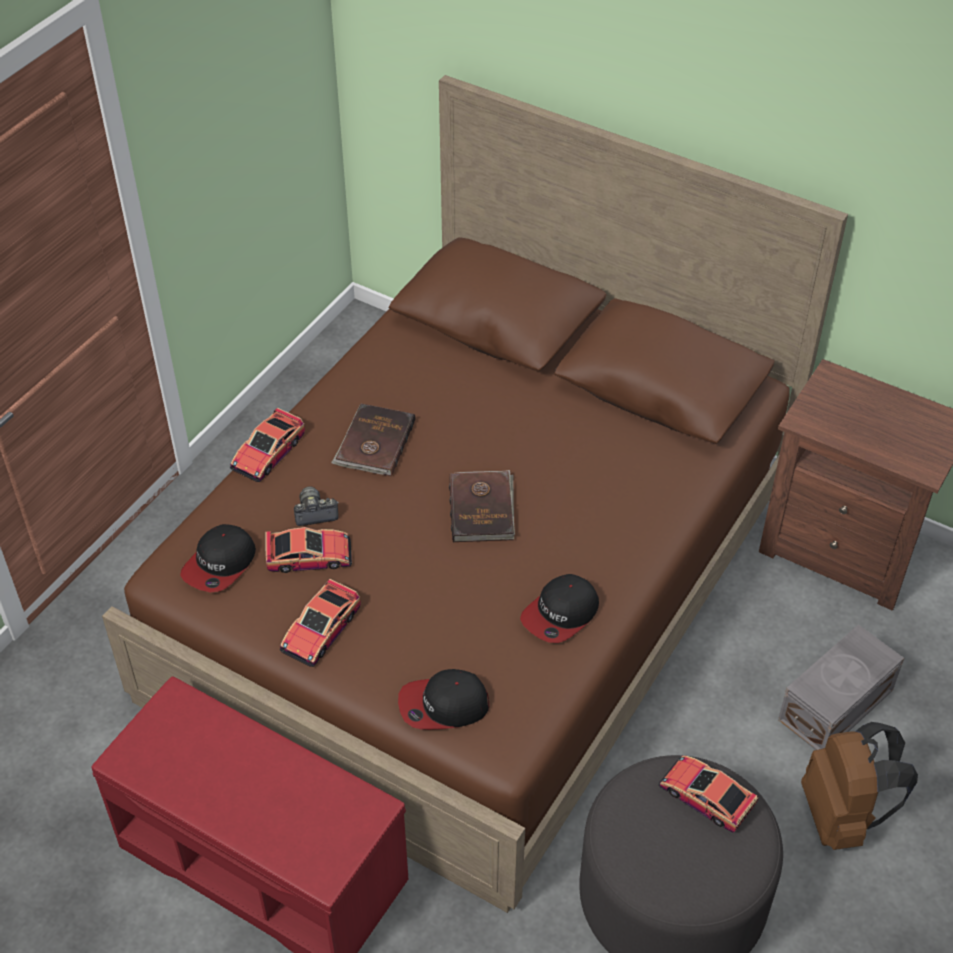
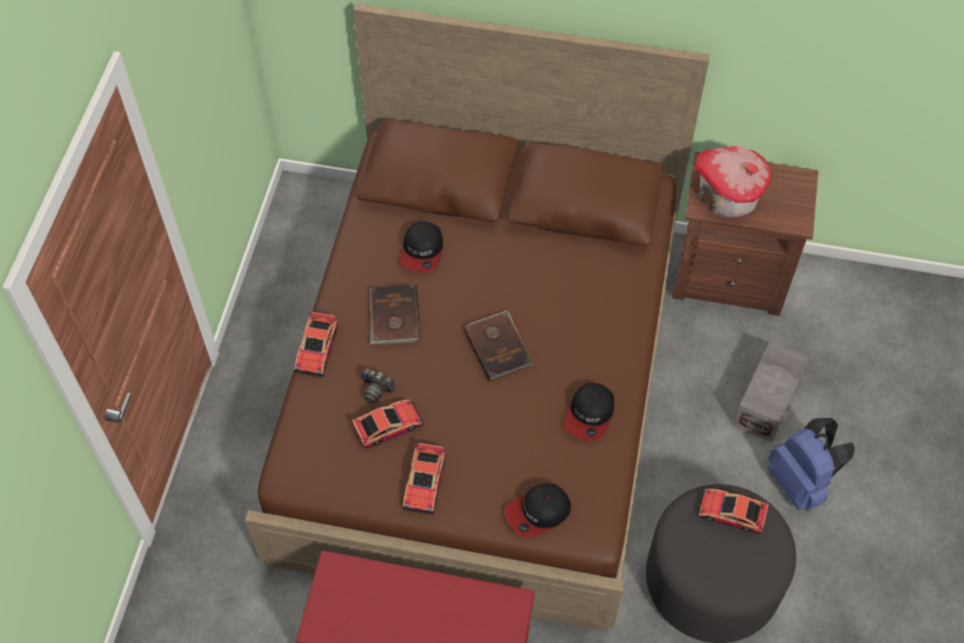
camera: 20 degrees left, 10 degrees up
(220, 564) = (324, 454): cap -> cap (422, 251)
(315, 513) = (376, 389): camera -> camera turned 120 degrees counterclockwise
(843, 416) = (728, 196): none -> toy house
(843, 816) = (801, 482): brown backpack -> blue backpack

